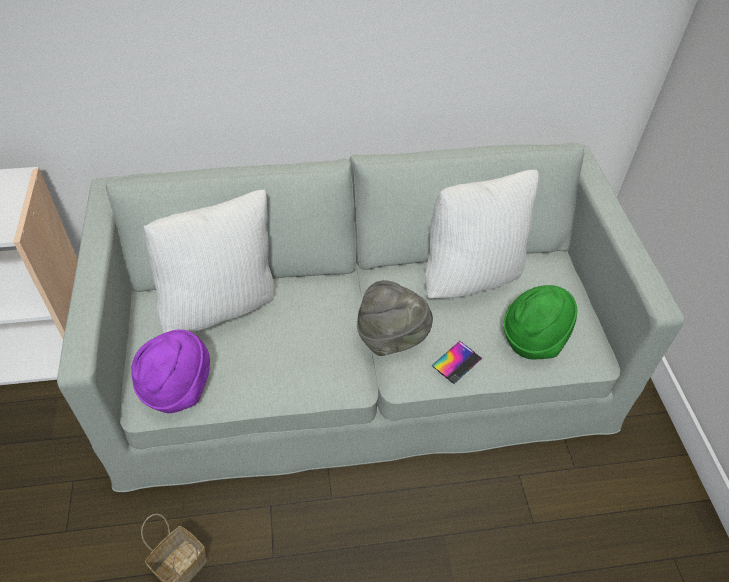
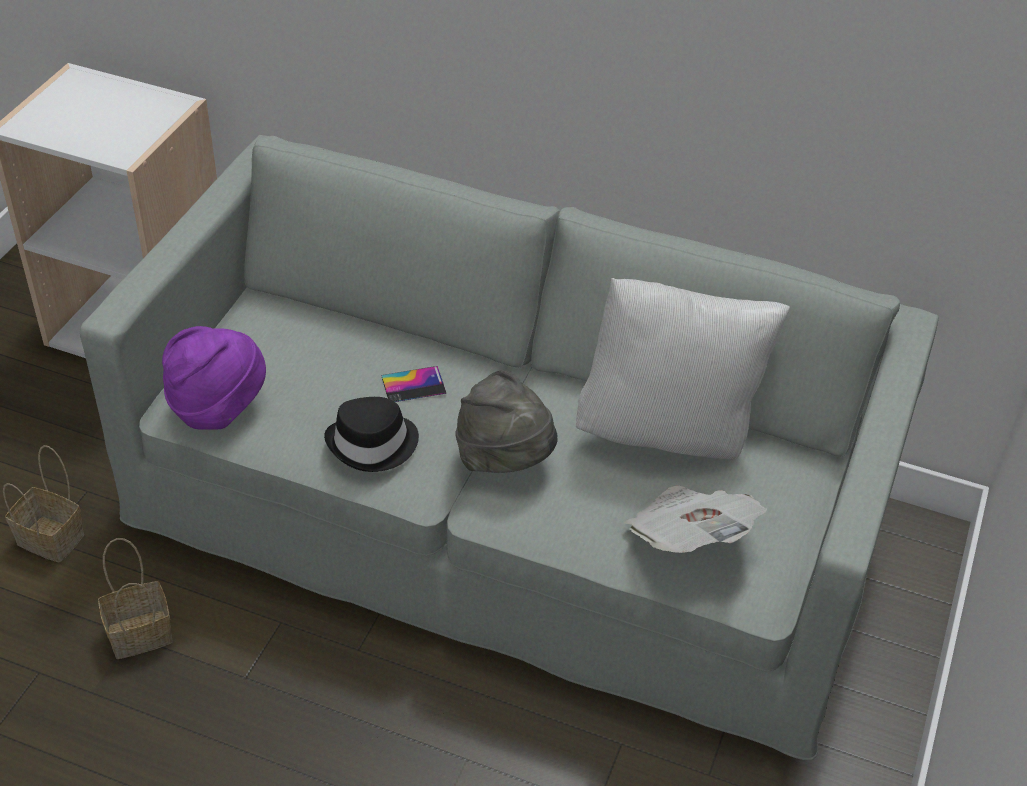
camera: 30 degrees right, 5 degrees down
(70, 529) = (53, 539): none -> basket
(222, 305) = (330, 339): white pillow -> none
(304, 366) = (373, 444): none -> black hat
(456, 362) = (562, 520): phone -> phone (413, 385)
(533, 339) = (689, 539): green hat -> newspaper

